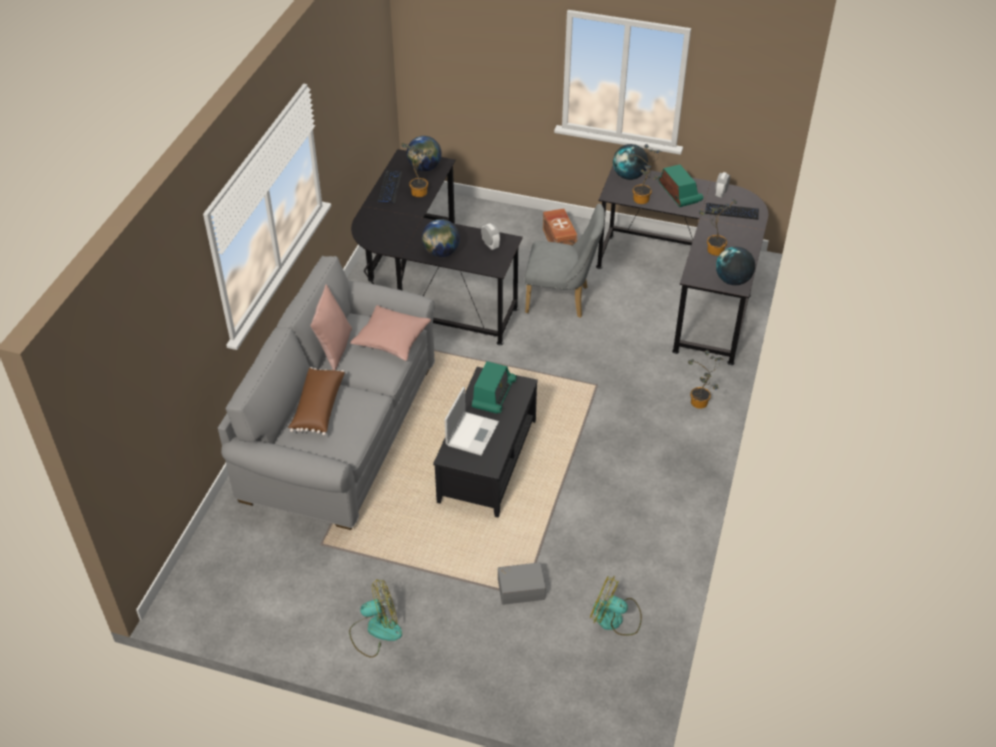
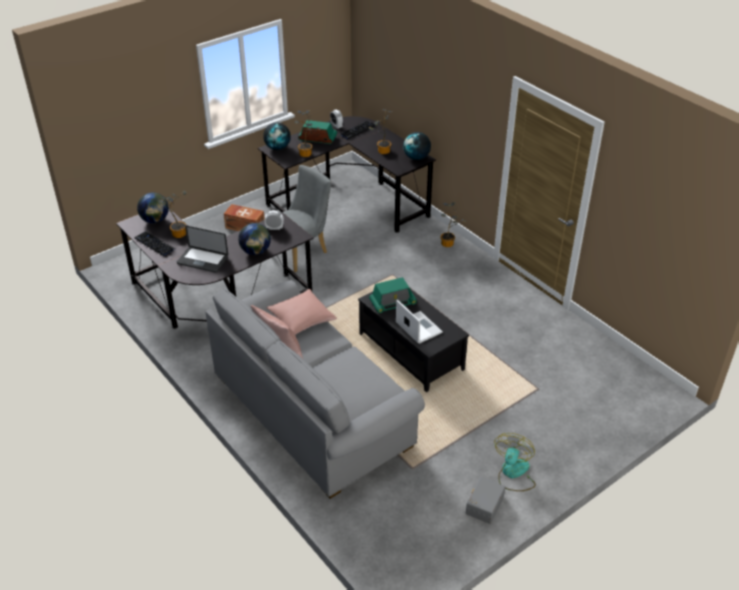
camera: 55 degrees left, 5 degrees down
(317, 407) = (332, 384): brown pillow -> none
(394, 227) = (202, 260): none -> laptop
(493, 395) = (392, 303): radio -> radio turned 105 degrees clockwise
(521, 588) = (531, 387): grey storage box -> grey storage box (483, 505)
(615, 618) = (585, 358): fan -> none

